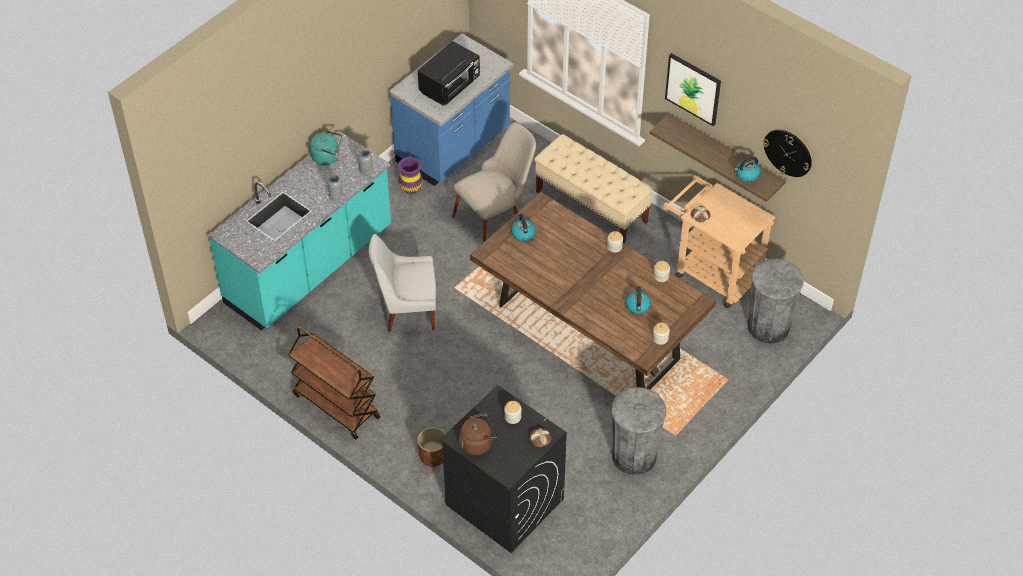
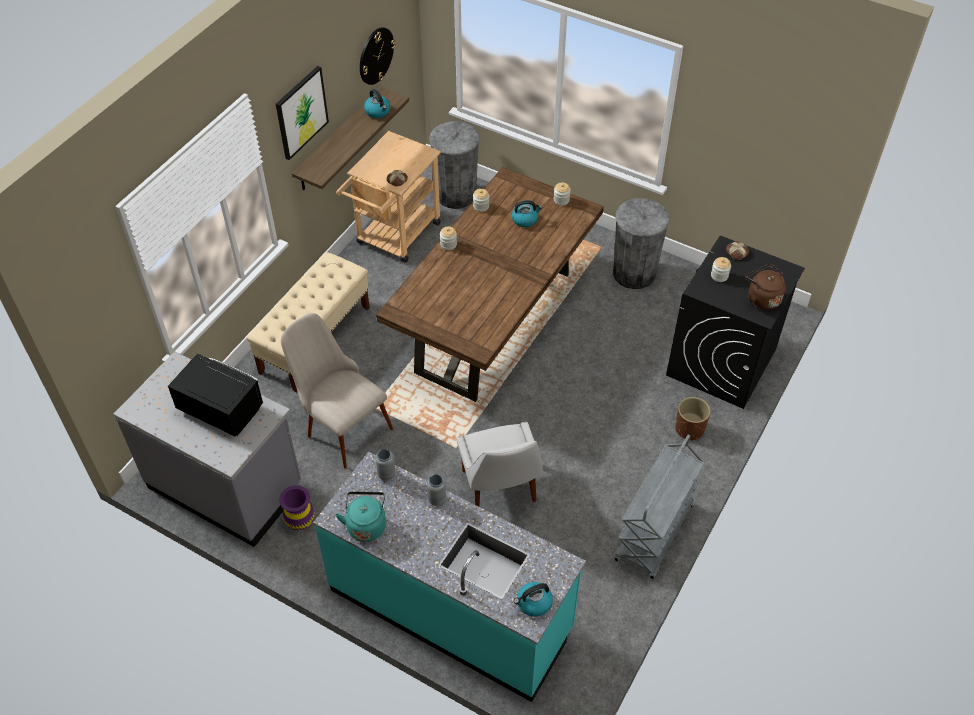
camera: 100 degrees left, 0 degrees up
(335, 406) = (655, 533): brown cart -> grey cart
(454, 147) = (226, 485): blue counter -> grey counter
(523, 233) = (444, 321): kettle -> kettle (533, 603)

